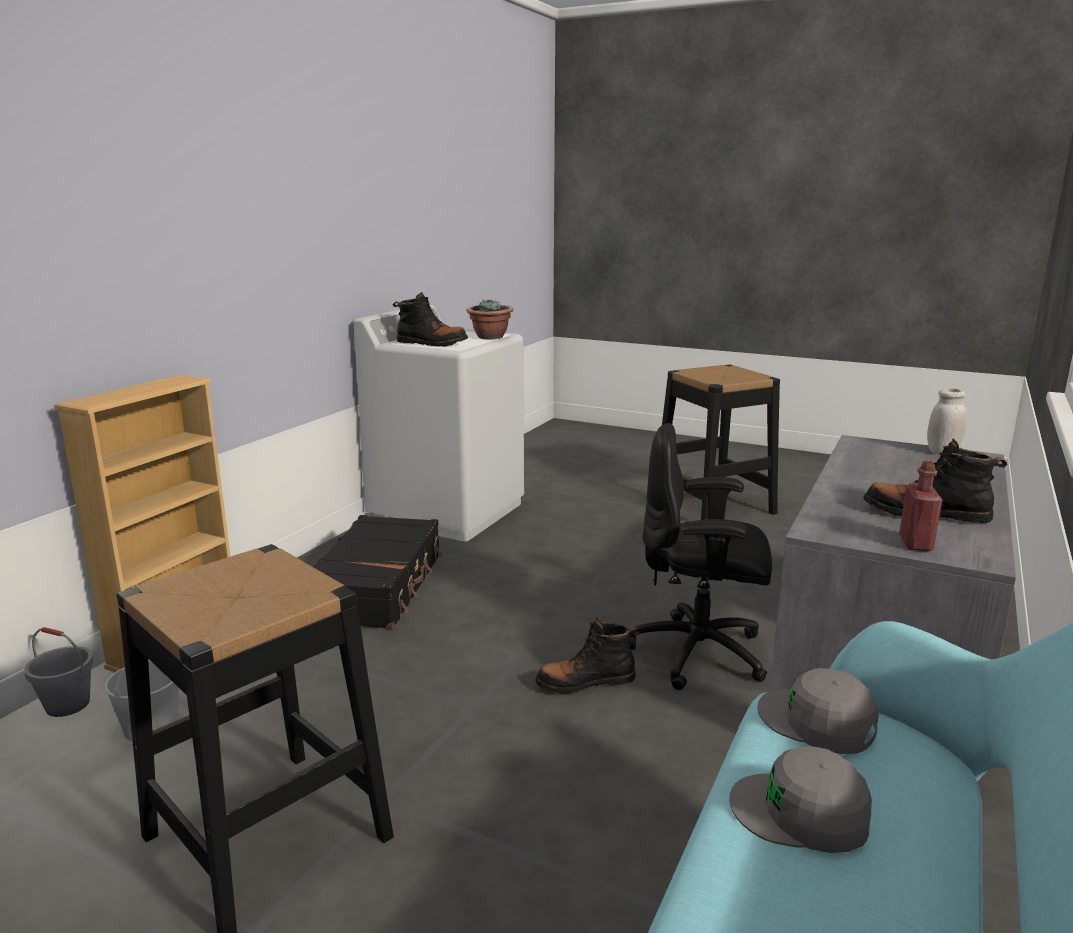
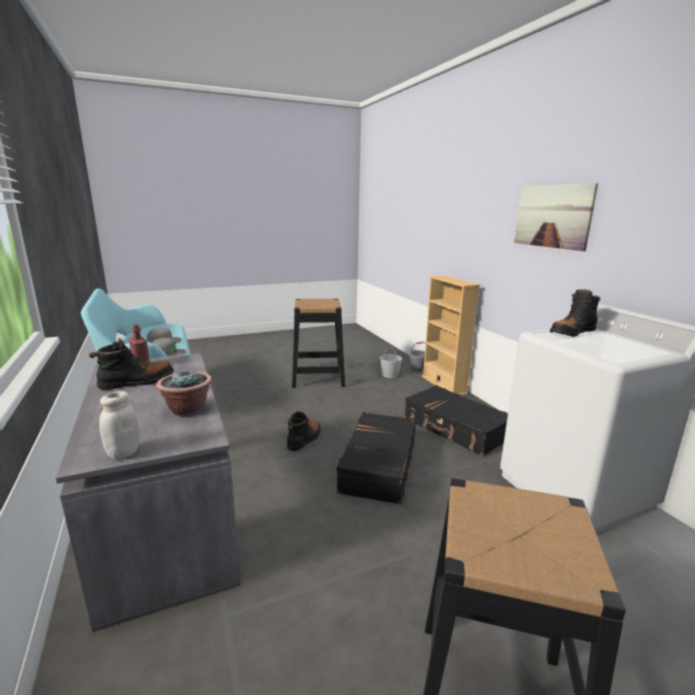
camera: 130 degrees right, 0 degrees up
(269, 215) = (552, 216): none -> picture
(490, 337) = (596, 352): potted plant -> potted plant (187, 410)
(557, 603) = (378, 465): none -> black suitcase
(700, 654) = (274, 478): black office chair -> none

